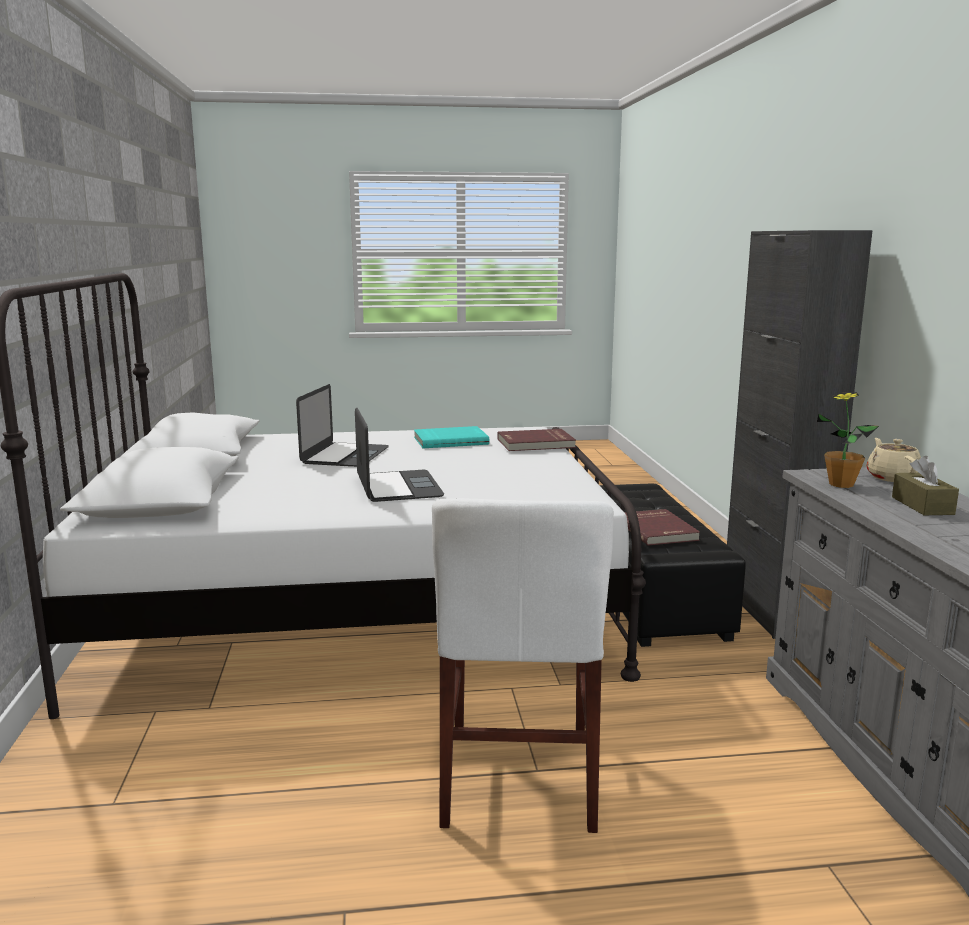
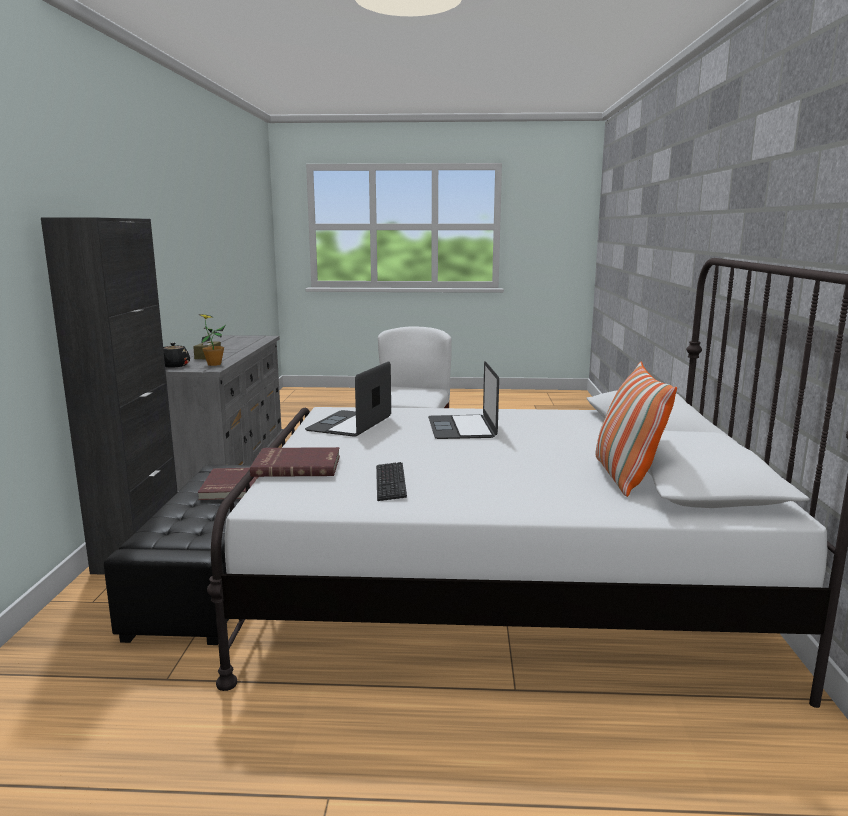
camera: 170 degrees left, 0 degrees up
(257, 451) = (625, 477): none -> pillow
(345, 455) = (517, 465): laptop -> laptop (350, 424)
(450, 440) = (390, 483): turquoise book -> keyboard
(892, 478) = (174, 366): beige teapot -> black teapot

